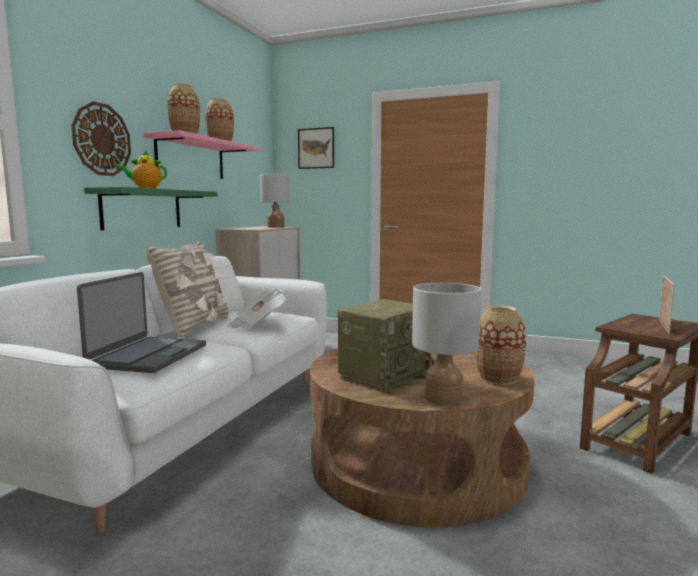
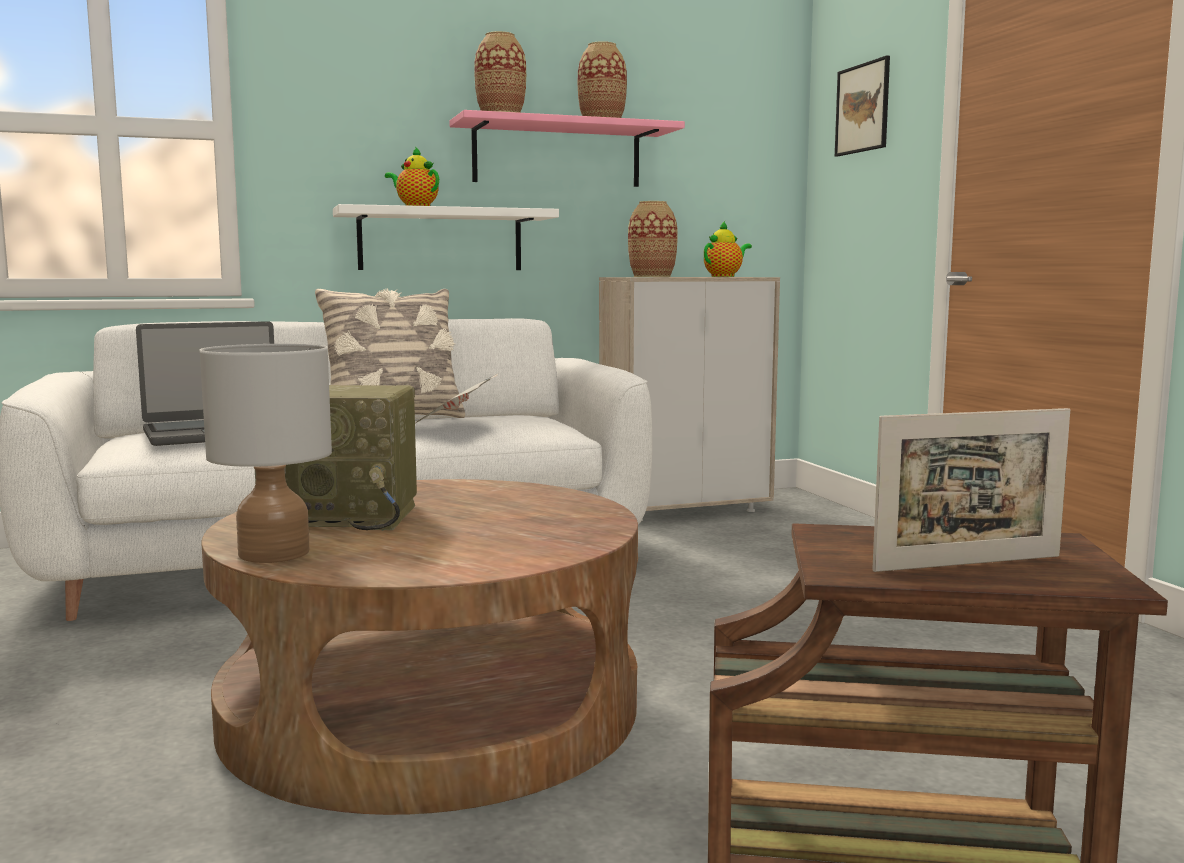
camera: 50 degrees right, 0 degrees up
(101, 139) = (368, 138): wall clock -> none
(142, 209) = (440, 240): green shelf -> white shelf
(276, 227) = (724, 276): grey table lamp -> teapot
(498, 378) = (438, 562): vase -> vase (652, 276)

